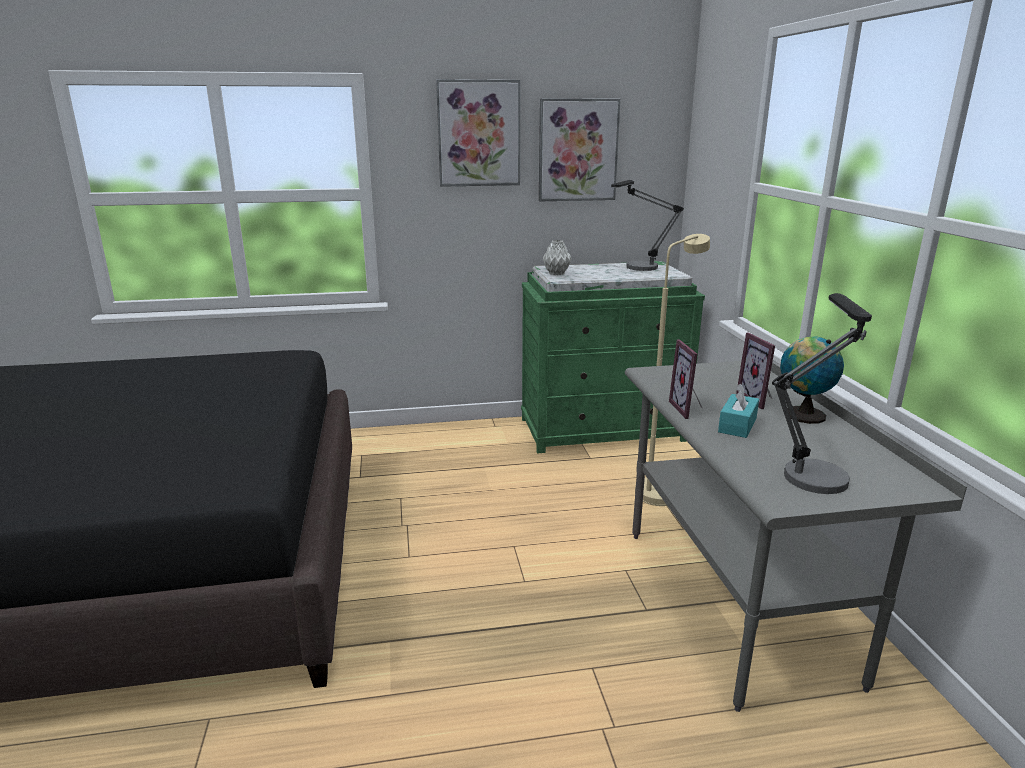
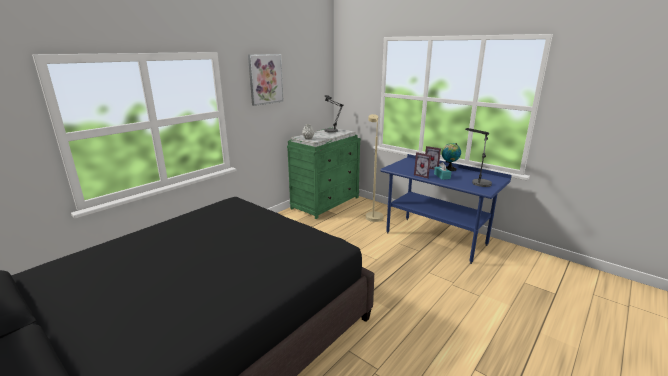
camera: 40 degrees left, 0 degrees up
(577, 150) = (300, 83): picture -> none
(734, 602) = (435, 239): grey desk -> blue desk

